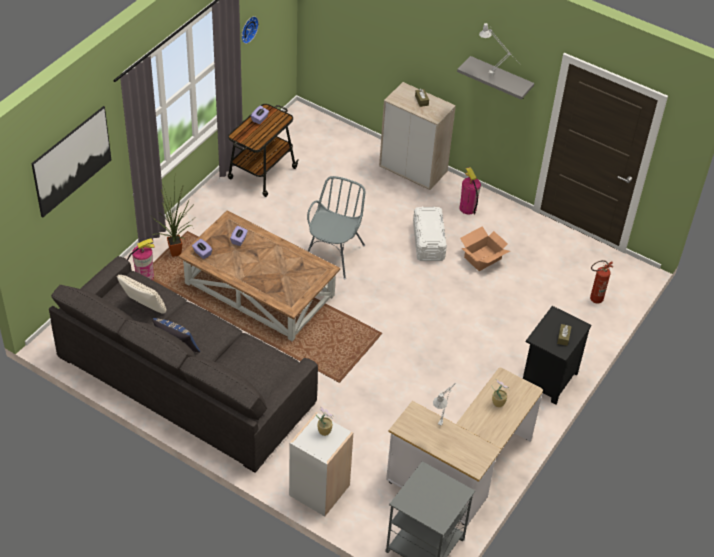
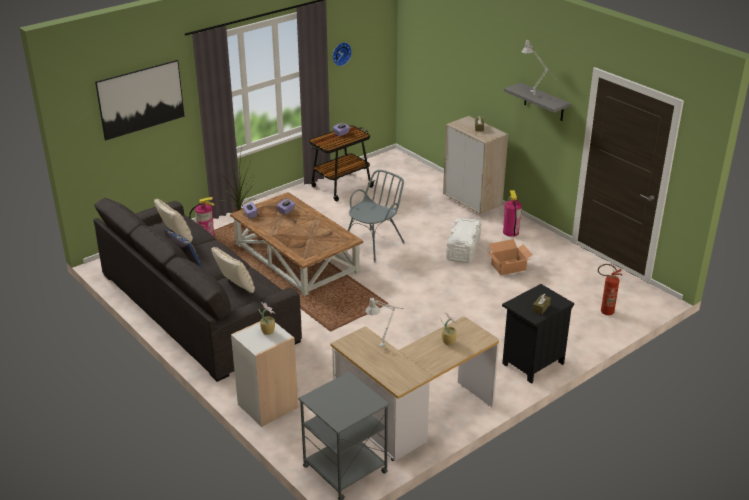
camera: 20 degrees right, 15 degrees down
(244, 367) = (234, 287): none -> beige pillow

